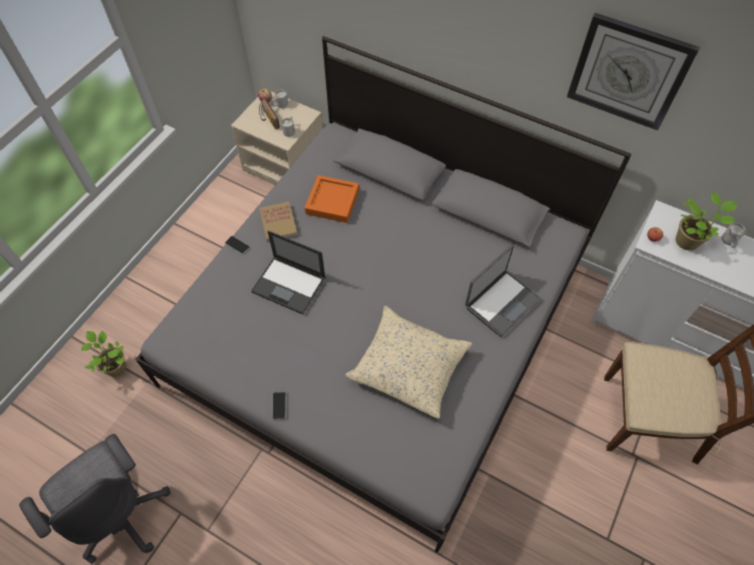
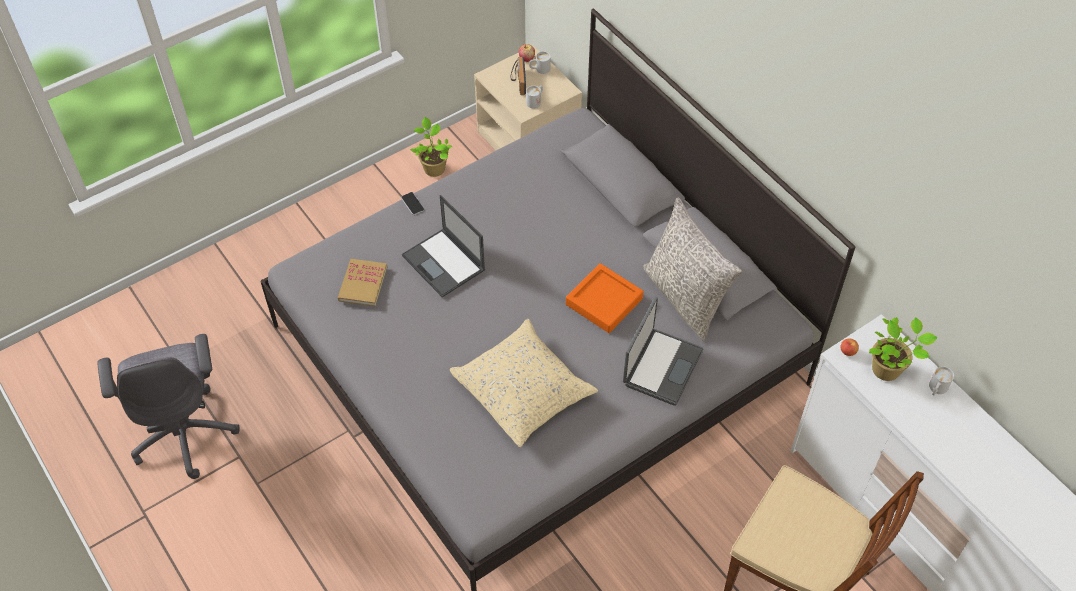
camera: 25 degrees right, 5 degrees down
(115, 367) = (243, 290): potted plant -> potted plant (433, 168)
(278, 223) = (467, 196): book -> book (363, 284)
(279, 405) = (372, 375): phone -> none
(332, 202) = (537, 194): orange tray -> orange tray (604, 301)
(487, 241) = (685, 298): none -> grey pillow
(501, 302) = (661, 367): laptop -> laptop turned 45 degrees counterclockwise
(628, 72) = (853, 151): wall clock -> none

